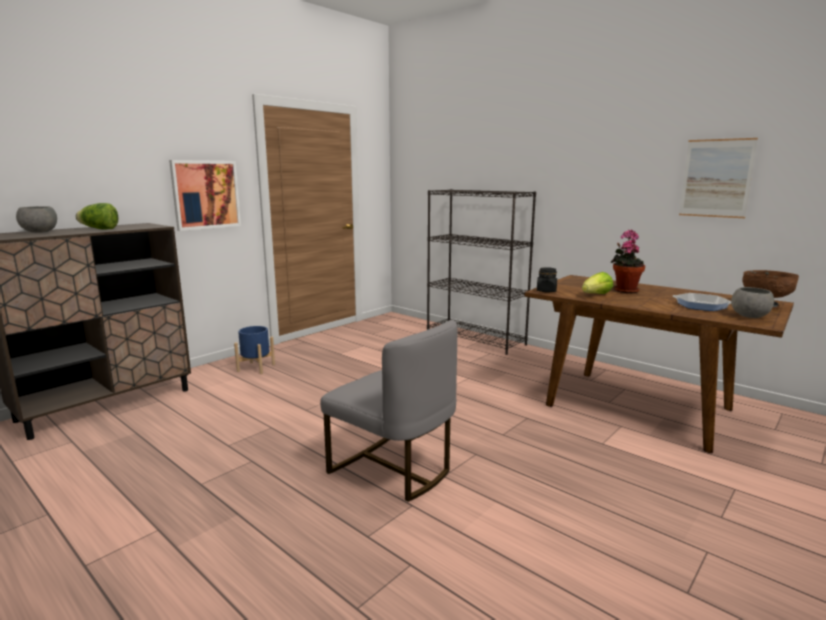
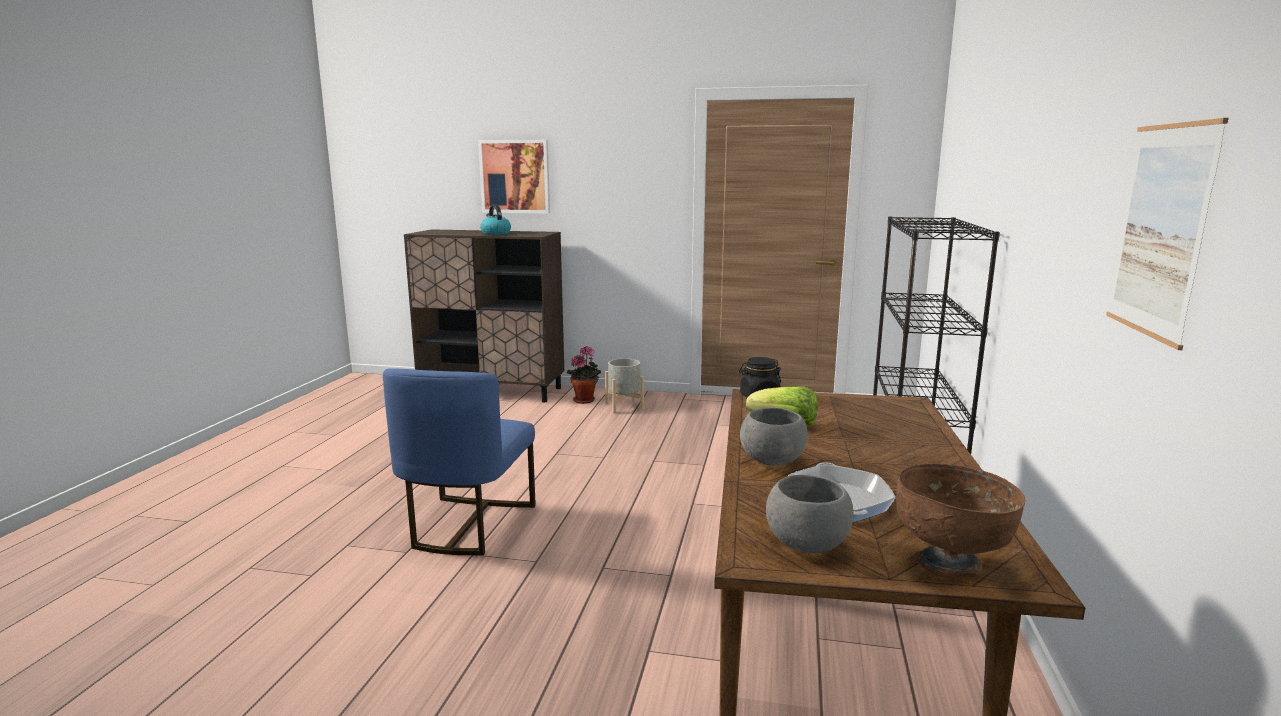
camera: 60 degrees right, 0 degrees up
(40, 232) = (462, 231): grey bowl -> grey bowl (773, 462)
(99, 229) = (495, 233): lettuce -> kettle
(206, 194) = (625, 206): picture -> picture (515, 176)
(256, 368) = (624, 406): blue planter -> grey planter
(393, 469) = (468, 525): grey chair -> blue chair
(624, 290) = (865, 439): potted plant -> potted plant (585, 400)

